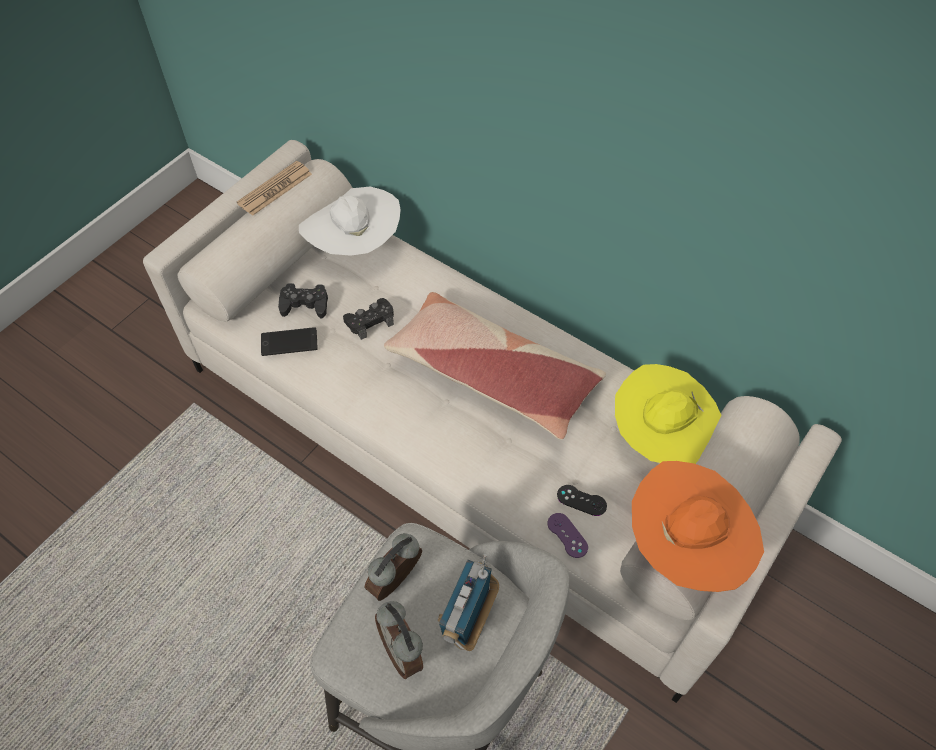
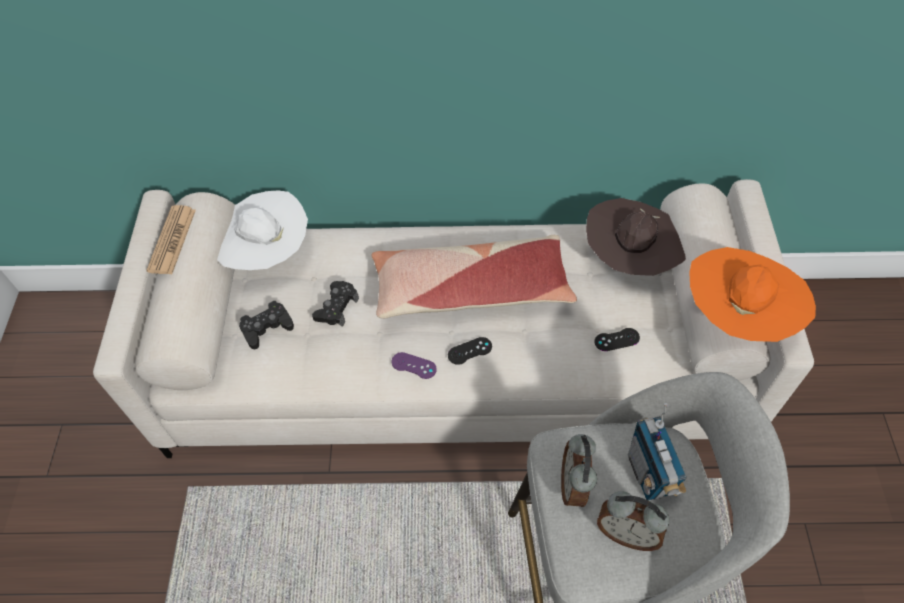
camera: 35 degrees left, 0 degrees up
(289, 342) = (281, 367): phone -> none
(444, 425) = (470, 351): none -> black game controller
(567, 535) = (629, 371): purple game controller -> purple game controller (414, 365)
(660, 438) = (629, 260): yellow hat -> brown hat

